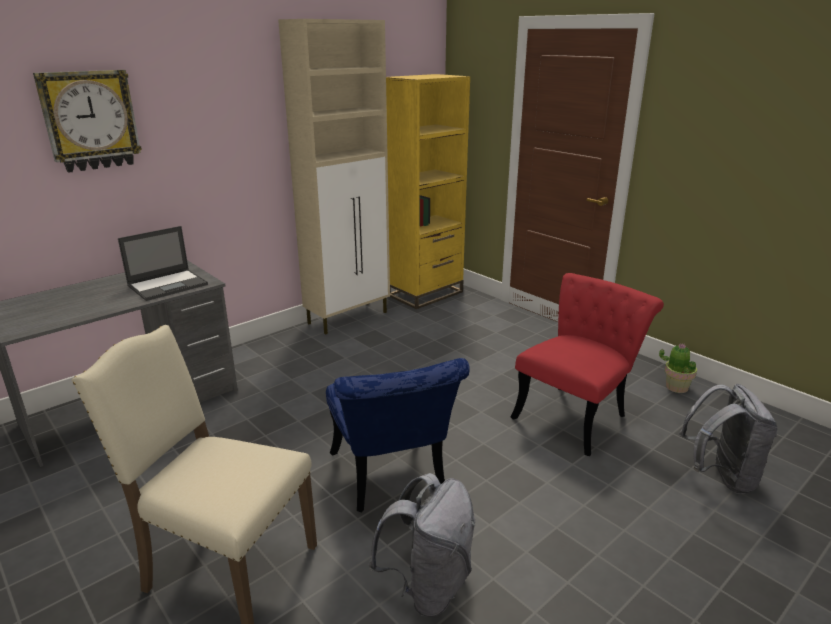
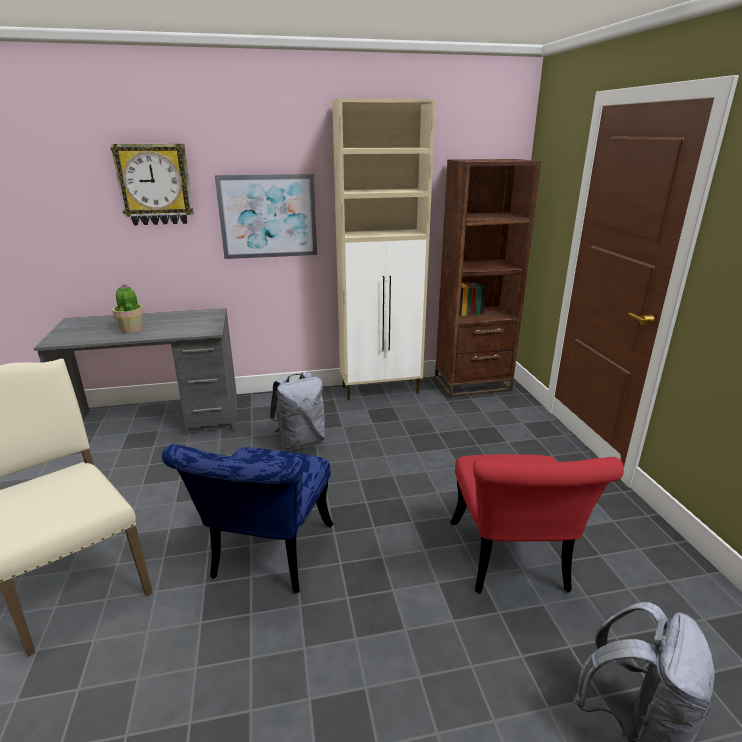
camera: 30 degrees right, 0 degrees up
(168, 285) = (184, 327): laptop -> none
(221, 147) = (268, 216): none -> picture
(425, 294) = (472, 384): yellow bookcase -> brown bookcase
(428, 586) = (190, 684): grey backpack -> grey backpack (301, 441)
(576, 414) = (511, 564): red chair -> red chair turned 105 degrees clockwise
(676, 387) = (677, 578): potted plant -> potted plant (132, 329)

